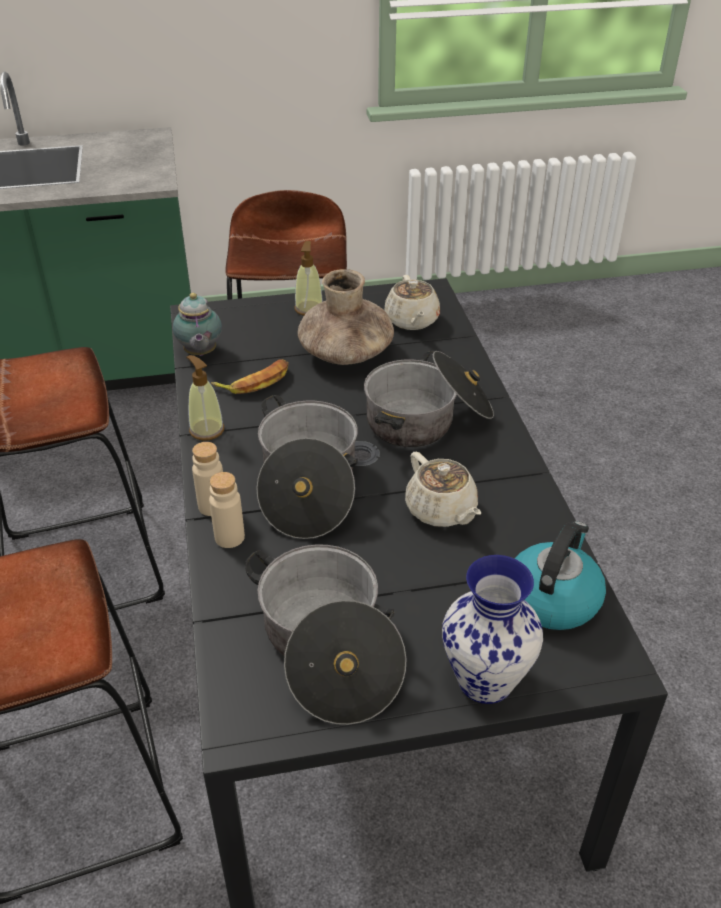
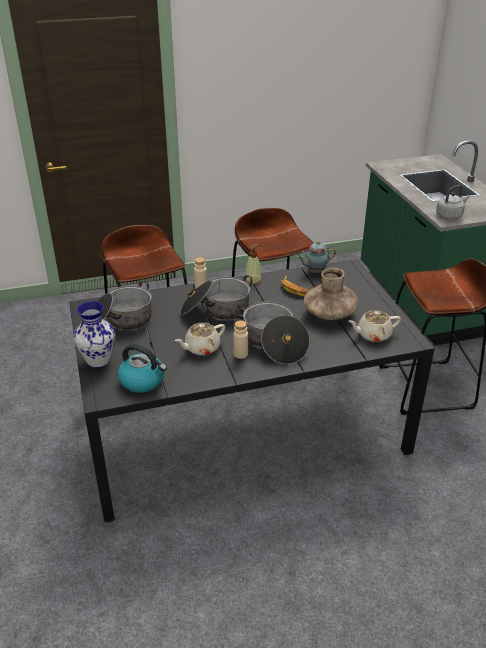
camera: 85 degrees right, 5 degrees down
(141, 177) = (450, 215): none -> grey kettle
(229, 537) = (181, 294): beige bottle -> beige bottle (240, 354)
(309, 308) = (371, 299): soap dispenser -> none

